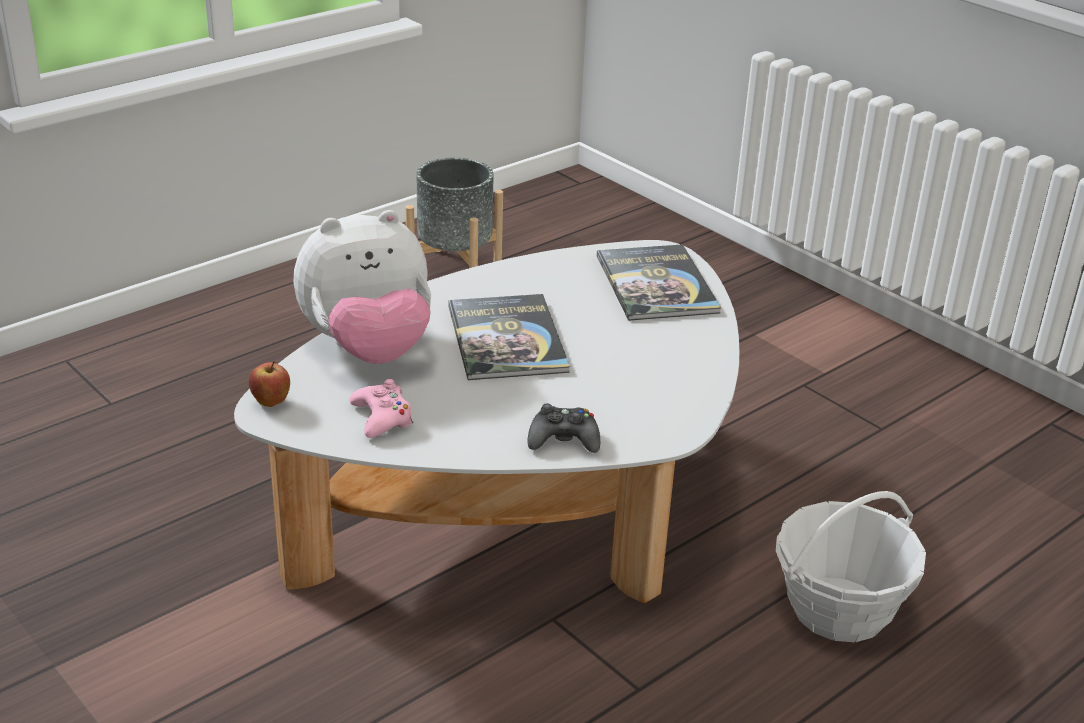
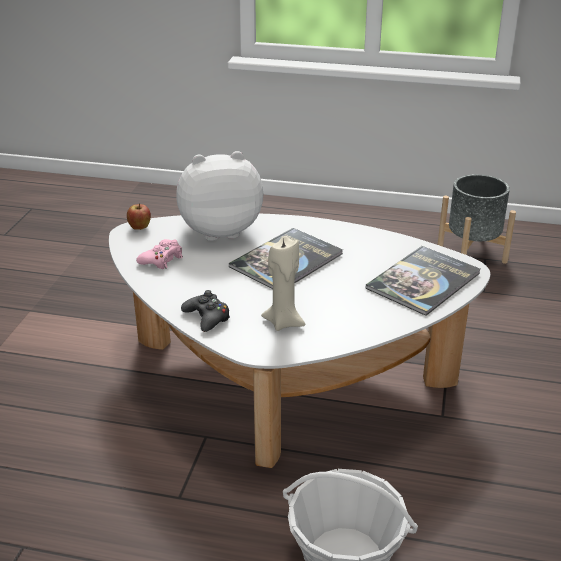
camera: 55 degrees right, 0 degrees up
(368, 350) = (219, 230): plush toy -> plush toy turned 135 degrees clockwise
(634, 395) = (283, 322): none -> beige candle

